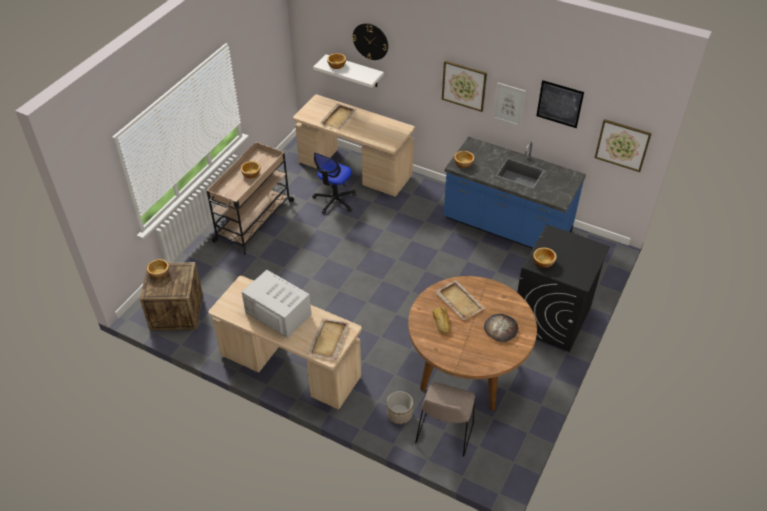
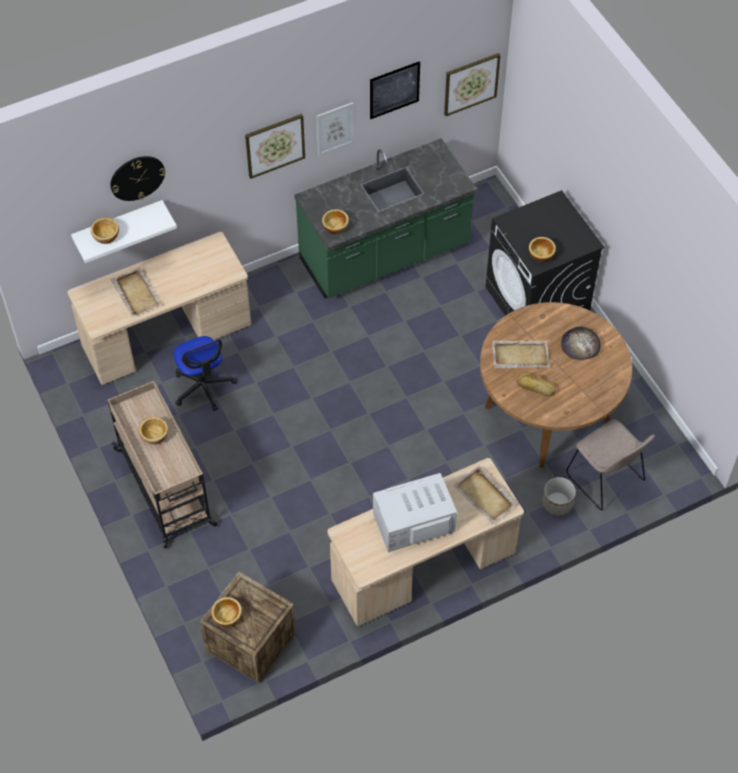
camera: 55 degrees left, 10 degrees up
(506, 226) = (385, 254): blue counter -> green counter

